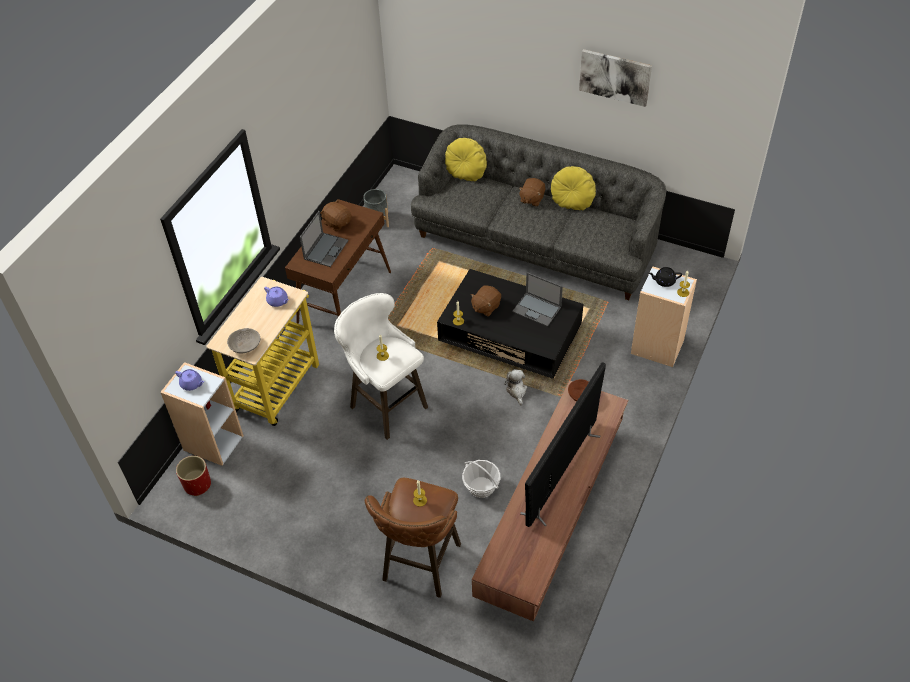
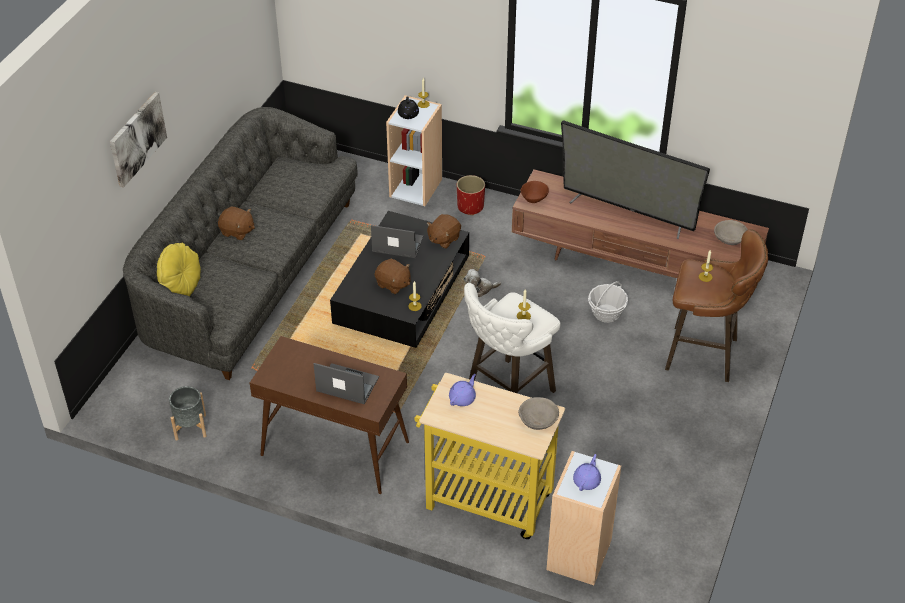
camera: 95 degrees left, 5 degrees down
(197, 484) = (641, 561): red planter -> red planter (470, 207)
(337, 223) = (297, 378): brown plush toy -> brown plush toy (443, 239)
(520, 563) = (729, 238): none -> grey bowl
(537, 309) = (397, 244): laptop -> laptop turned 105 degrees counterclockwise
(572, 204) = (246, 202): yellow pillow -> none
(615, 77) = (197, 50): picture -> picture (137, 138)

